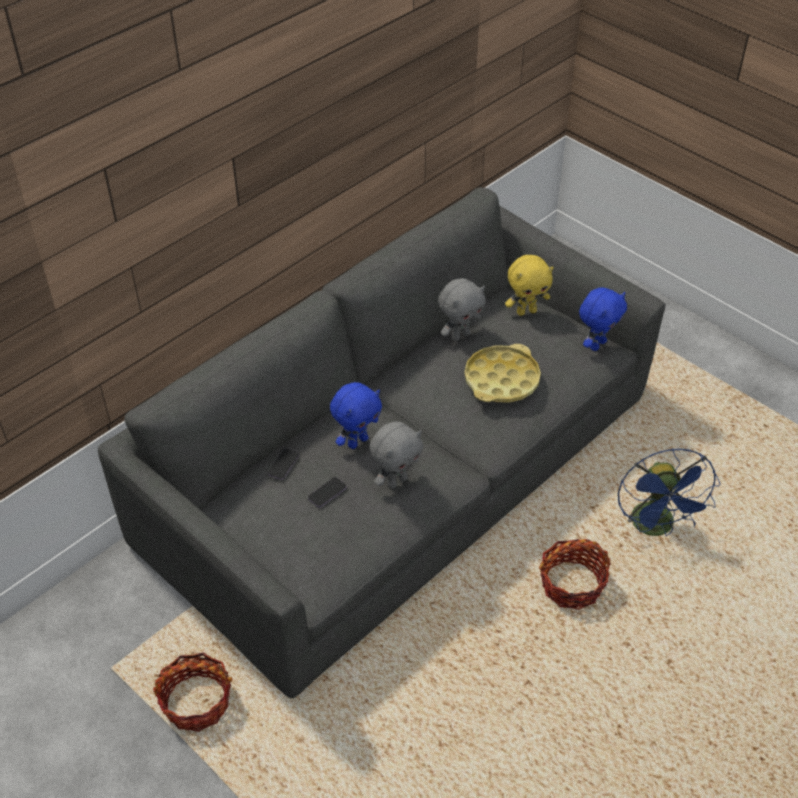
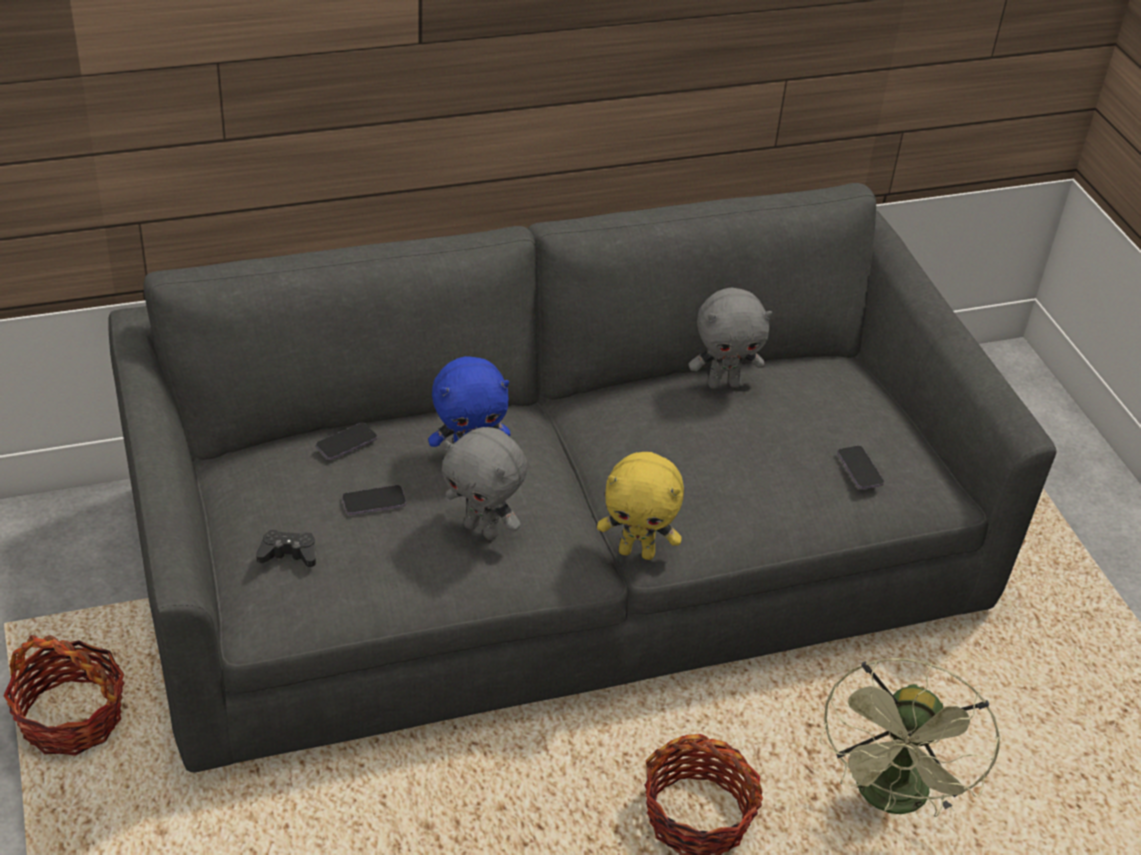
camera: 25 degrees right, 5 degrees down
(303, 546) = (288, 554): none -> black game controller
(396, 481) = (483, 529): grey plush toy -> grey plush toy turned 45 degrees clockwise
(501, 379) = (737, 462): yellow tray -> none
(526, 311) = (849, 391): yellow plush toy -> yellow plush toy (637, 552)
(564, 355) = (859, 469): none -> phone
(596, 344) = (927, 477): blue plush toy -> none
(657, 528) = (891, 800): blue fan -> green fan

